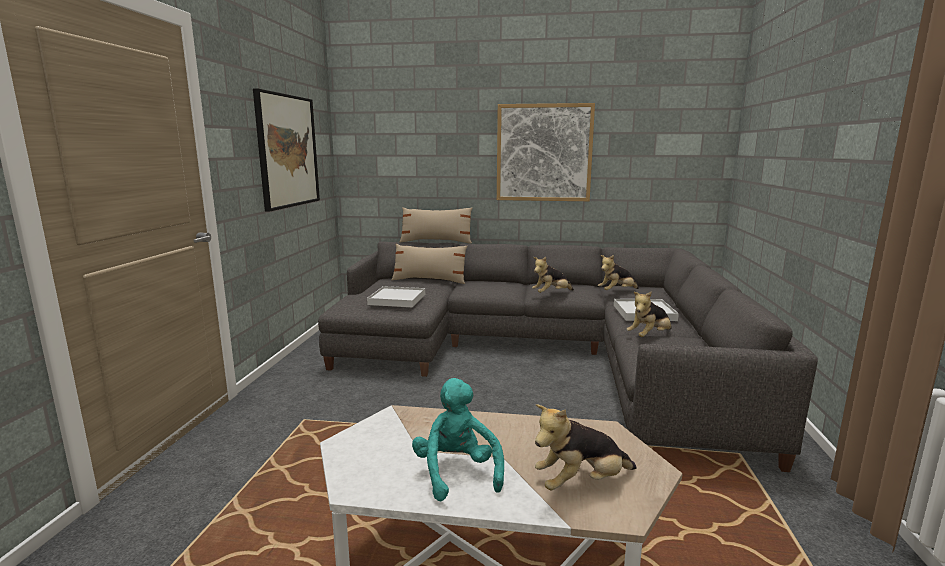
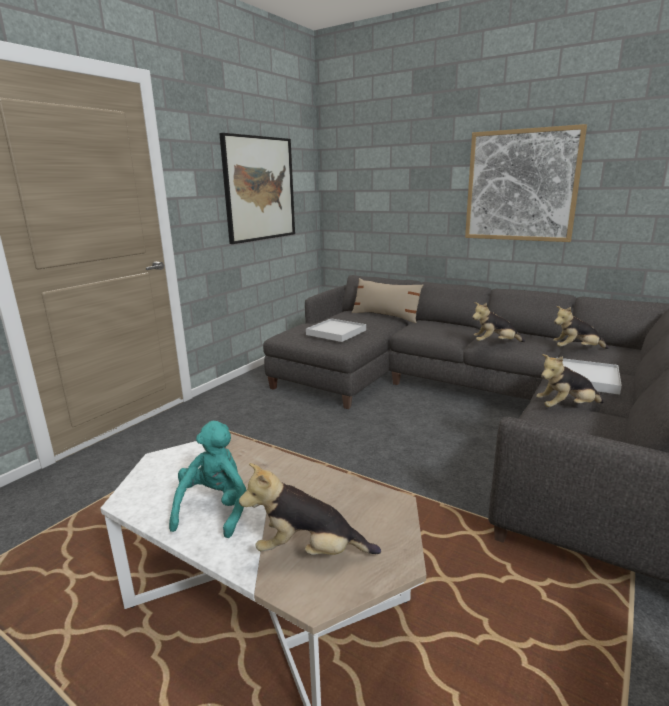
camera: 25 degrees right, 5 degrees up
(436, 242) = (401, 278): beige pillow -> none

